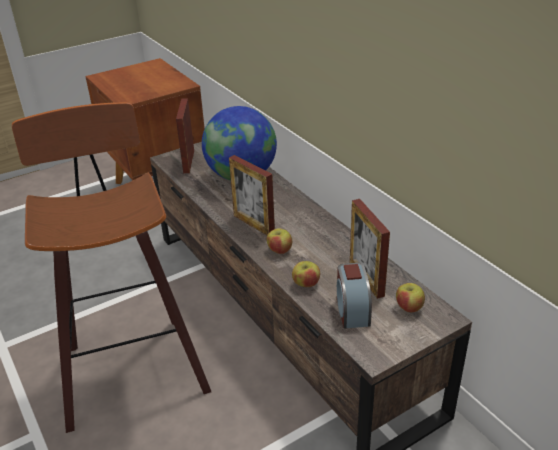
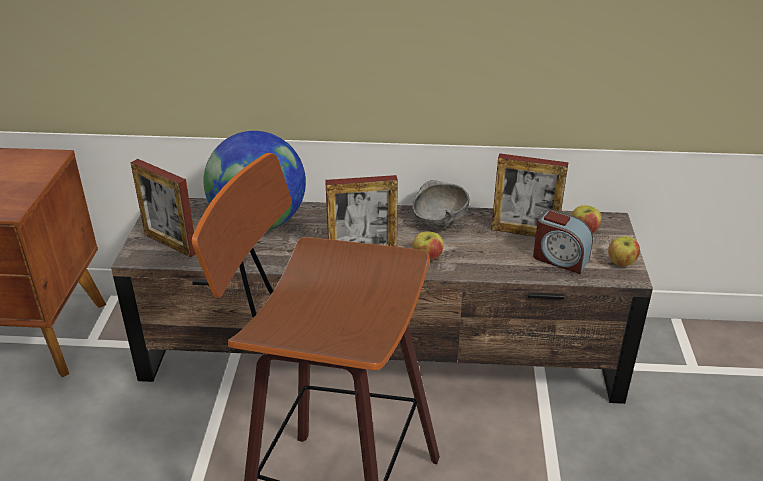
camera: 55 degrees left, 0 degrees up
(306, 284) = (497, 266): apple -> apple (621, 263)
(329, 236) = (439, 222): none -> grey bowl

